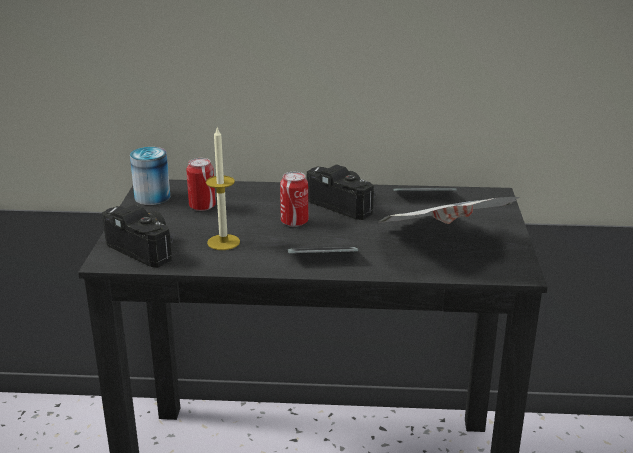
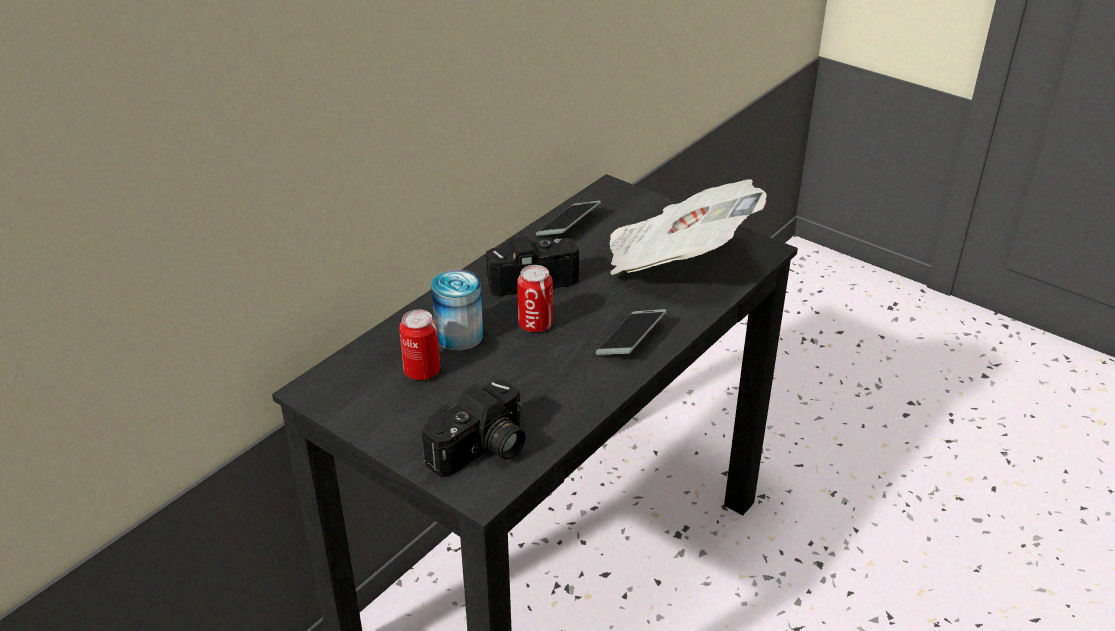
camera: 55 degrees left, 10 degrees up
(146, 248) = (482, 451): camera -> camera turned 150 degrees clockwise
(152, 197) = (348, 400): can -> can (459, 335)
(223, 242) = (529, 389): candle -> none

